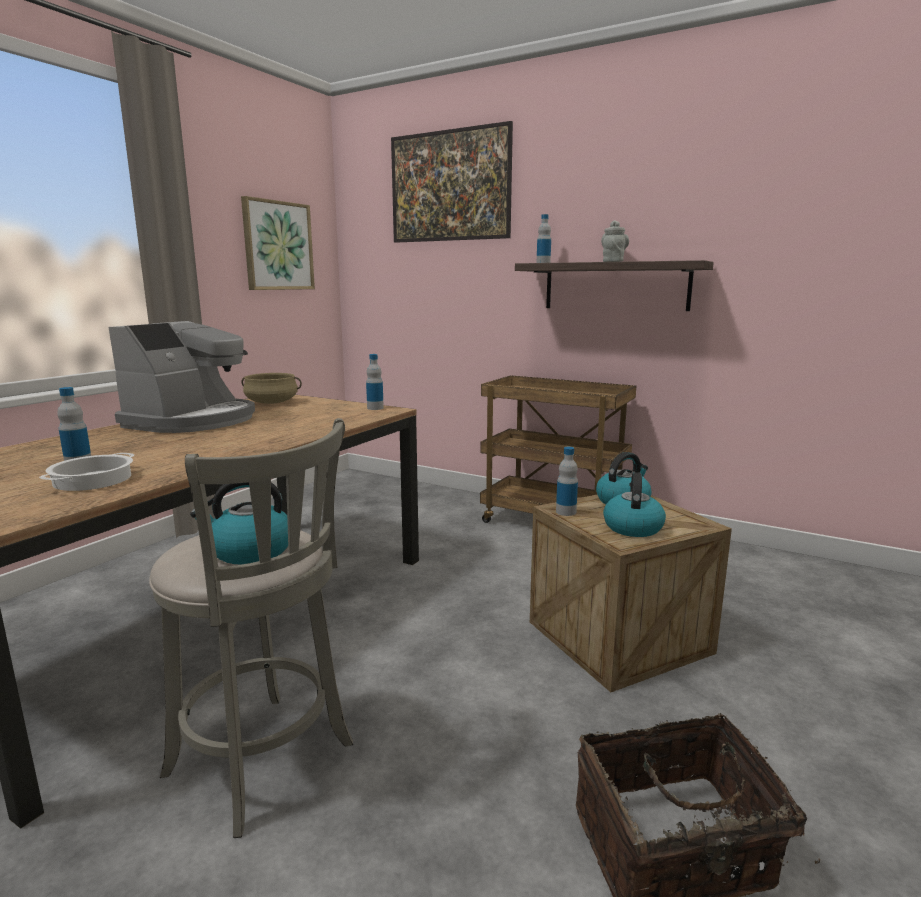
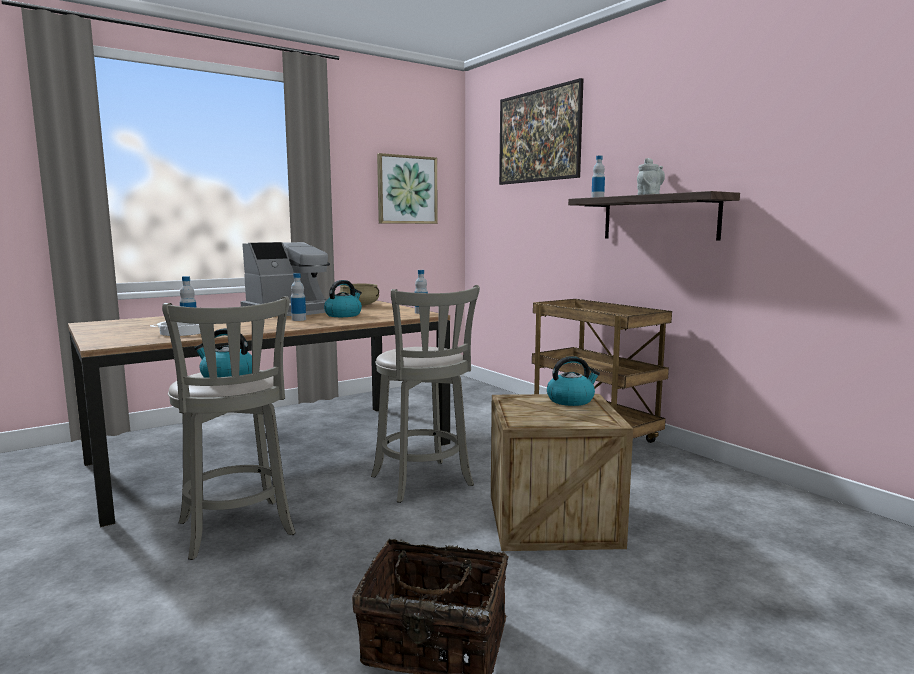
camera: 25 degrees right, 5 degrees down
(440, 621) = (424, 483): none -> grey stool
(566, 512) = (510, 400): bottle -> bottle (299, 319)
(632, 527) = (546, 416): kettle -> kettle (343, 315)

